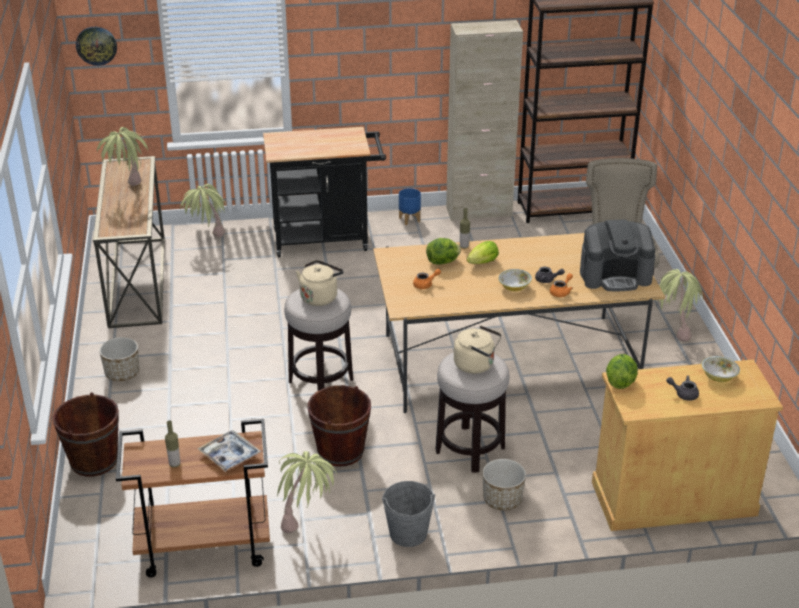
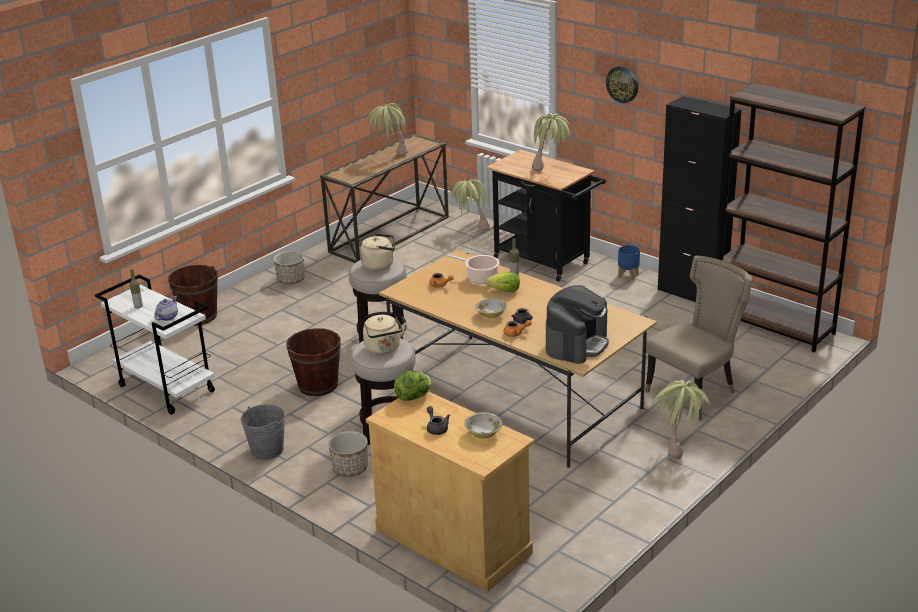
camera: 50 degrees right, 5 degrees down
(96, 45) = (429, 41): wall clock -> wall clock (622, 84)
(203, 548) = (165, 389): brown cart -> white cart
(229, 455) = (167, 317): tray -> teapot
(307, 522) = (232, 410): potted plant -> potted plant (551, 171)
(443, 262) = (480, 278): lettuce -> cooking pot
(479, 212) = (691, 294): beige cabinet -> black cabinet
(615, 276) = (576, 344): coffee machine -> coffee machine turned 105 degrees counterclockwise

